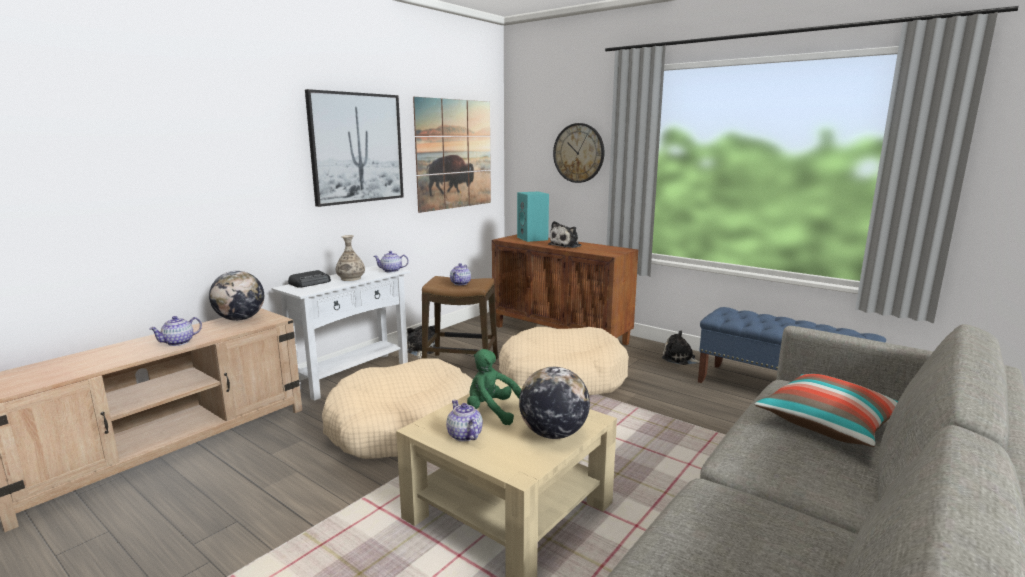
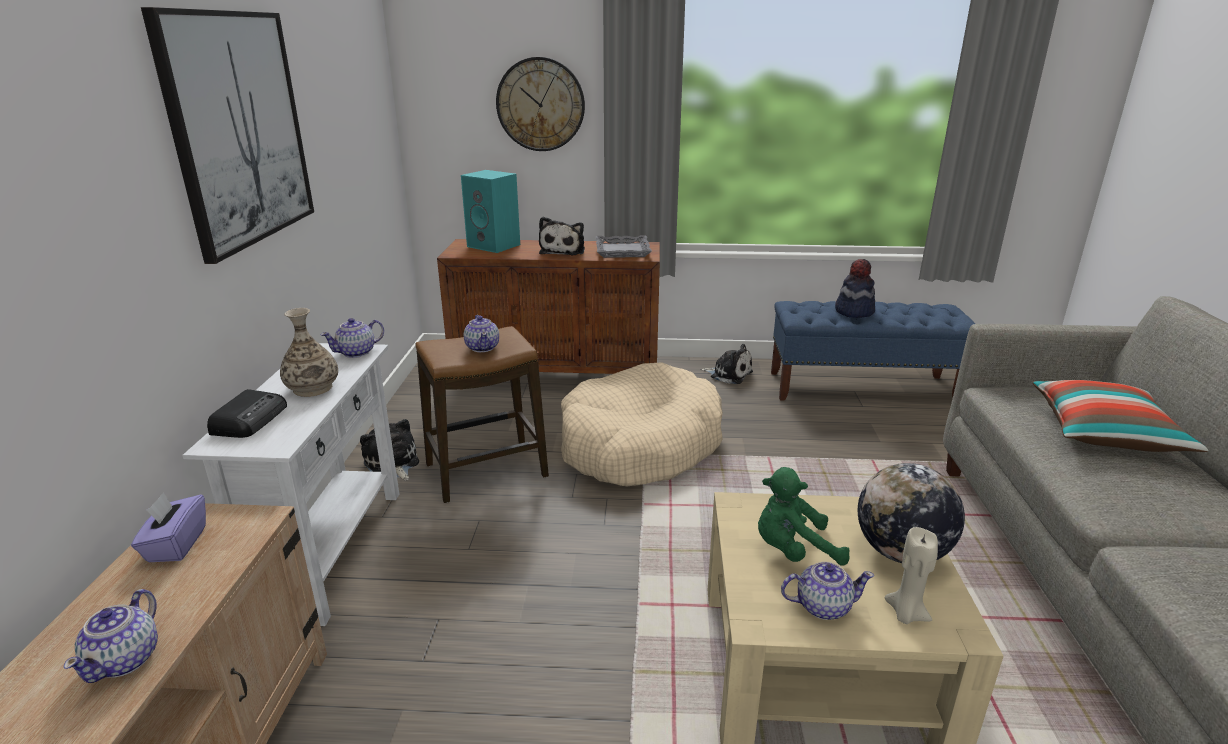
camera: 35 degrees left, 10 degrees up
(240, 319) = (176, 545): globe -> purple tissue box
(402, 426) = (530, 607): beige dog bed -> none
(454, 154) = (351, 119): picture -> none
(464, 435) = (822, 606): teapot -> teapot turned 150 degrees clockwise
(503, 455) = (906, 614): none -> beige candle
(602, 250) = (622, 251): none -> grey tray
(680, 359) = (729, 374): plush toy -> plush toy turned 150 degrees counterclockwise
(769, 321) = (853, 311): none -> hat

